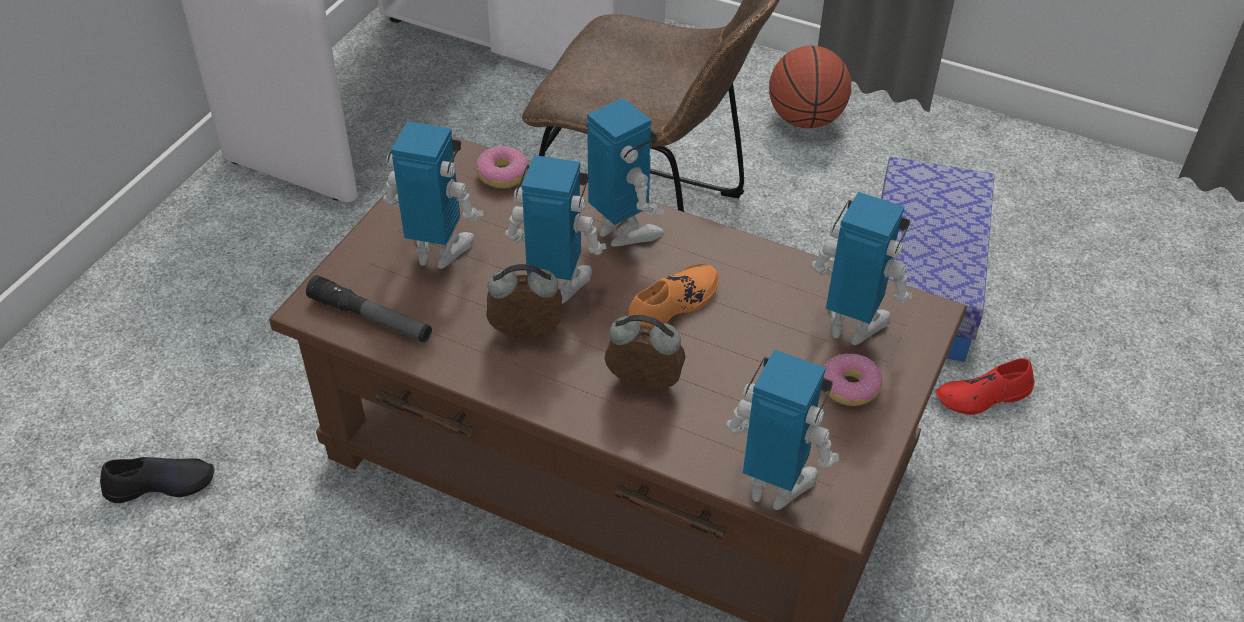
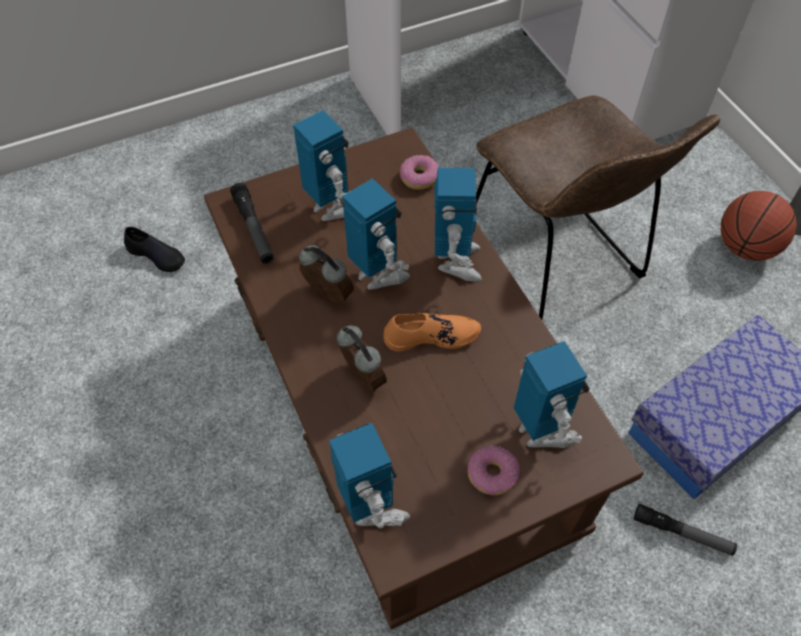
camera: 40 degrees right, 10 degrees up
(982, 396) = (682, 533): red shoe -> flashlight

